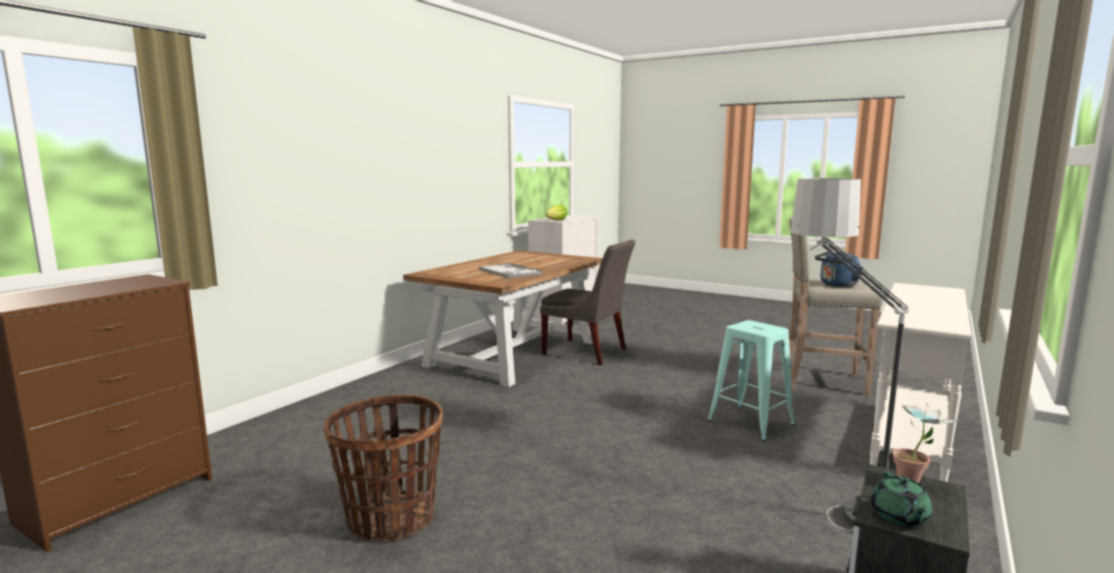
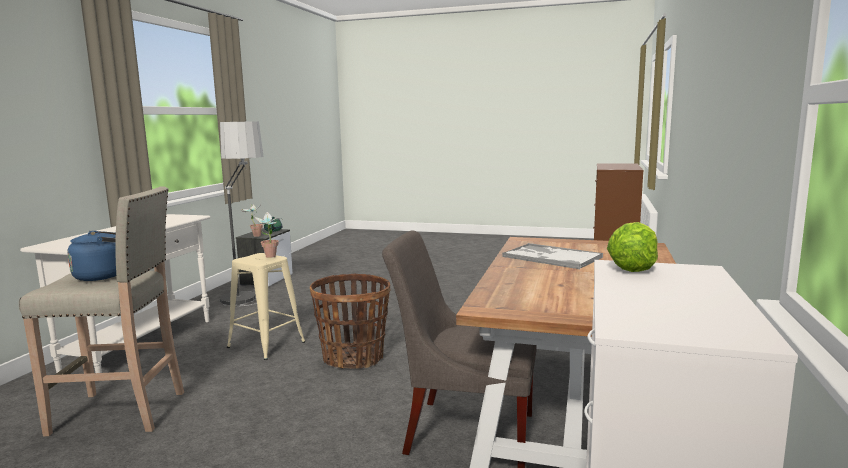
camera: 165 degrees right, 0 degrees up
(390, 519) = (479, 279): basket -> basket (353, 358)
(745, 327) = (270, 257): none -> potted plant
(750, 423) = (266, 344): turquoise stool -> beige stool

